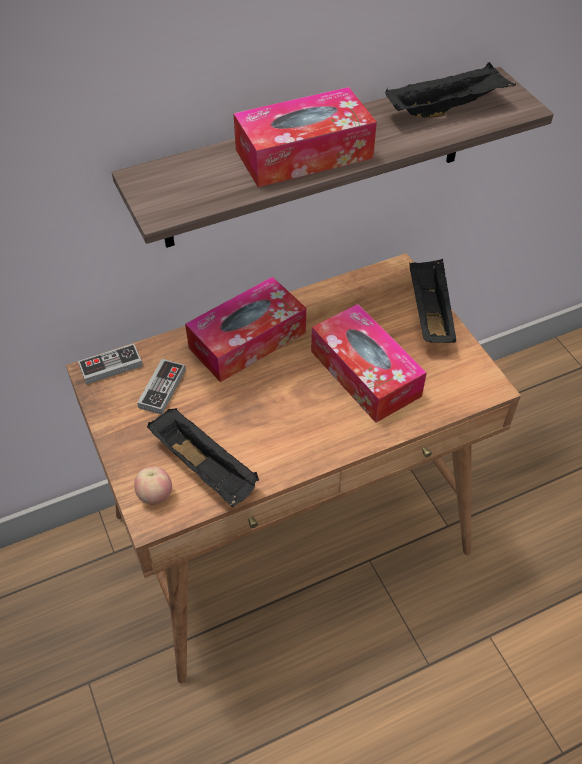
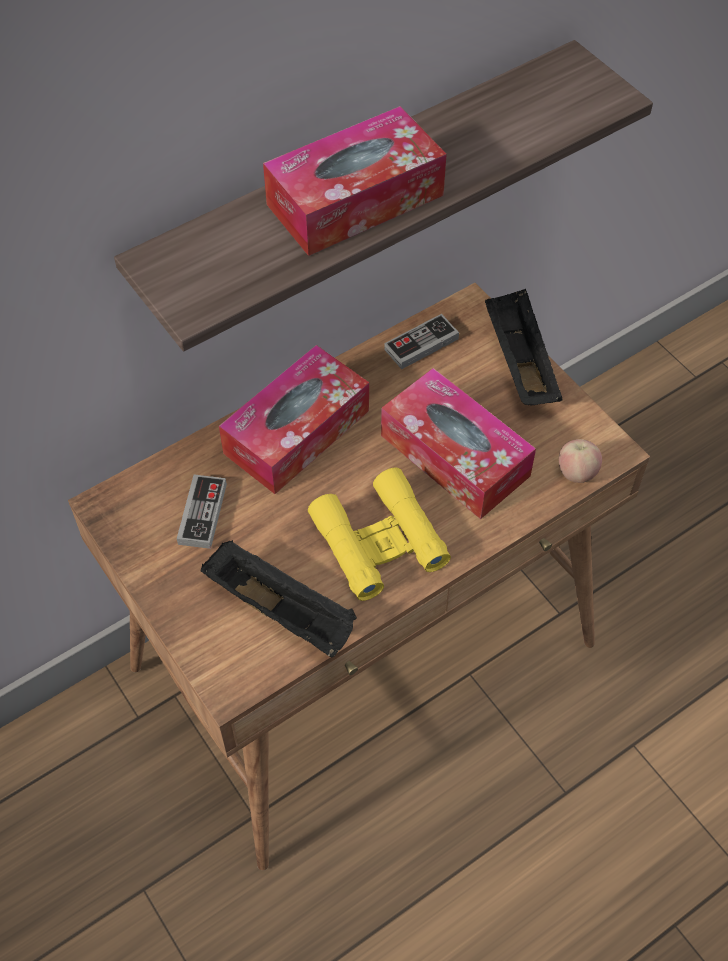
camera: 10 degrees left, 5 degrees up
(111, 366) = (128, 493): game controller -> game controller (421, 344)
(155, 495) = (227, 656): apple -> apple (576, 473)
(292, 428) = (379, 541): none -> yellow binoculars
(447, 108) = (520, 111): black tray -> none

